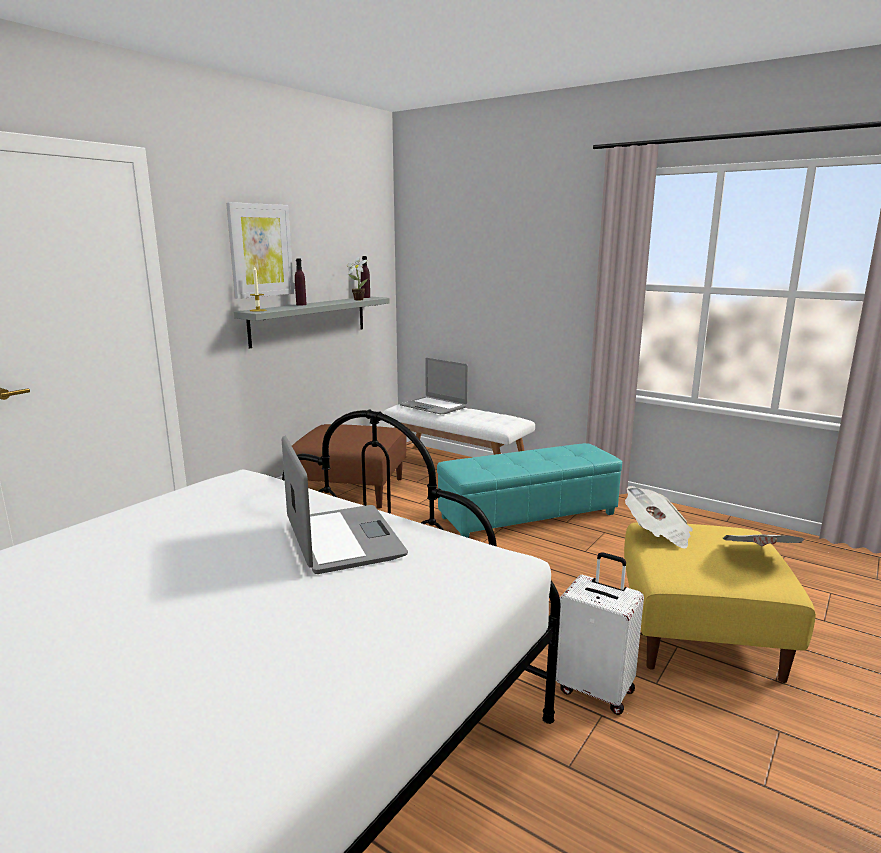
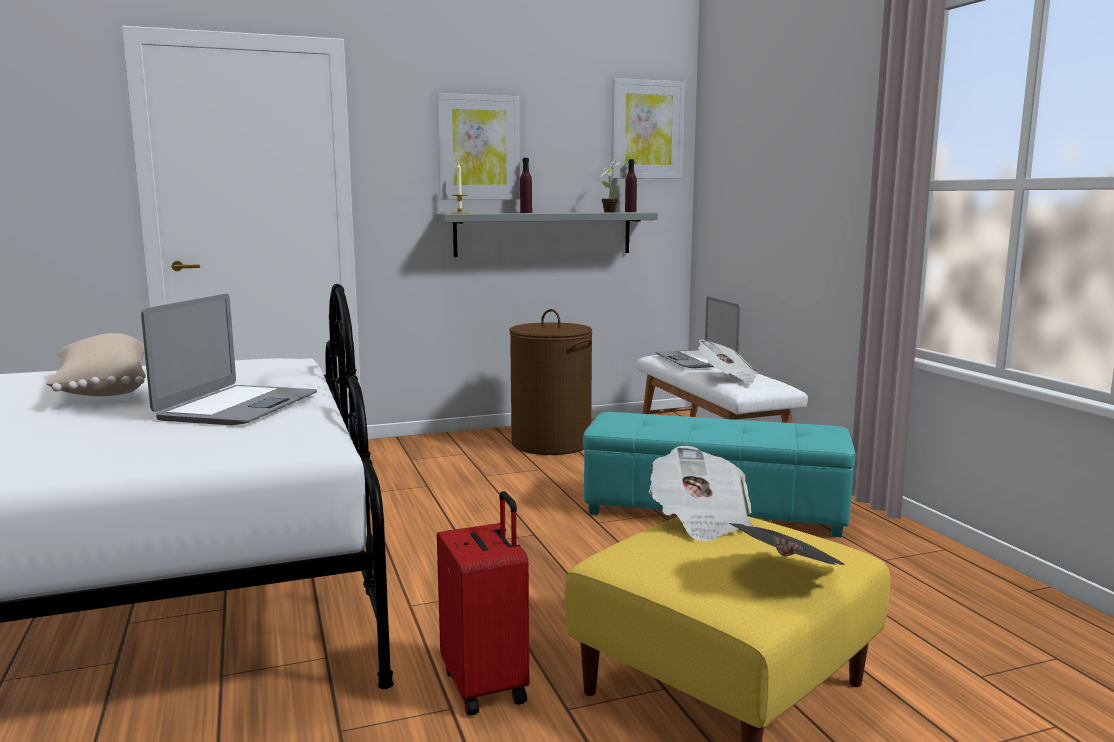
camera: 35 degrees right, 5 degrees down
(151, 555) = (101, 389): none -> beige pillow
(351, 490) = (550, 443): brown ottoman -> brown laundry basket
(368, 231) = (647, 130): none -> picture
(480, 419) = (727, 378): none -> newspaper
(596, 689) = (487, 685): white suitcase -> red suitcase

